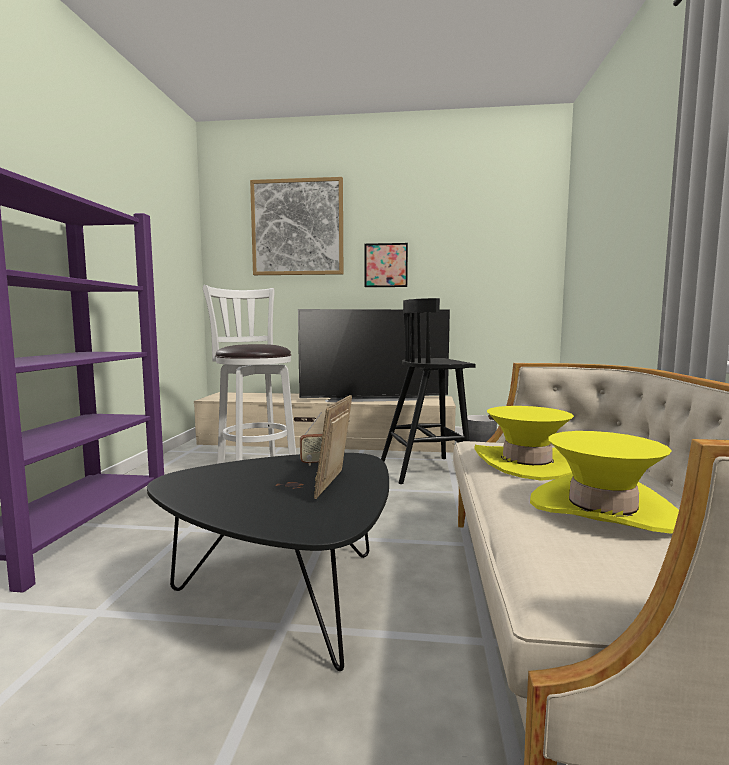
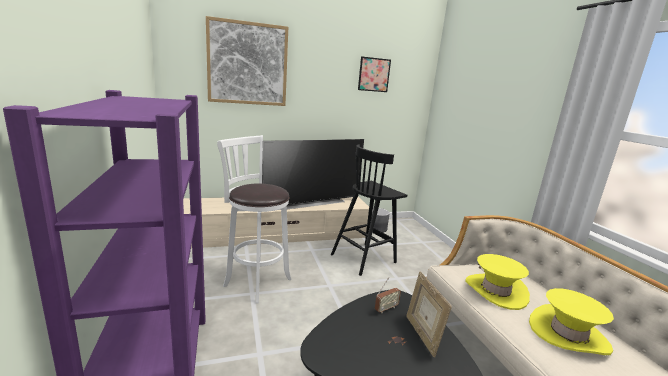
camera: 25 degrees left, 10 degrees up
(386, 265) = (317, 101): picture -> picture (374, 74)

